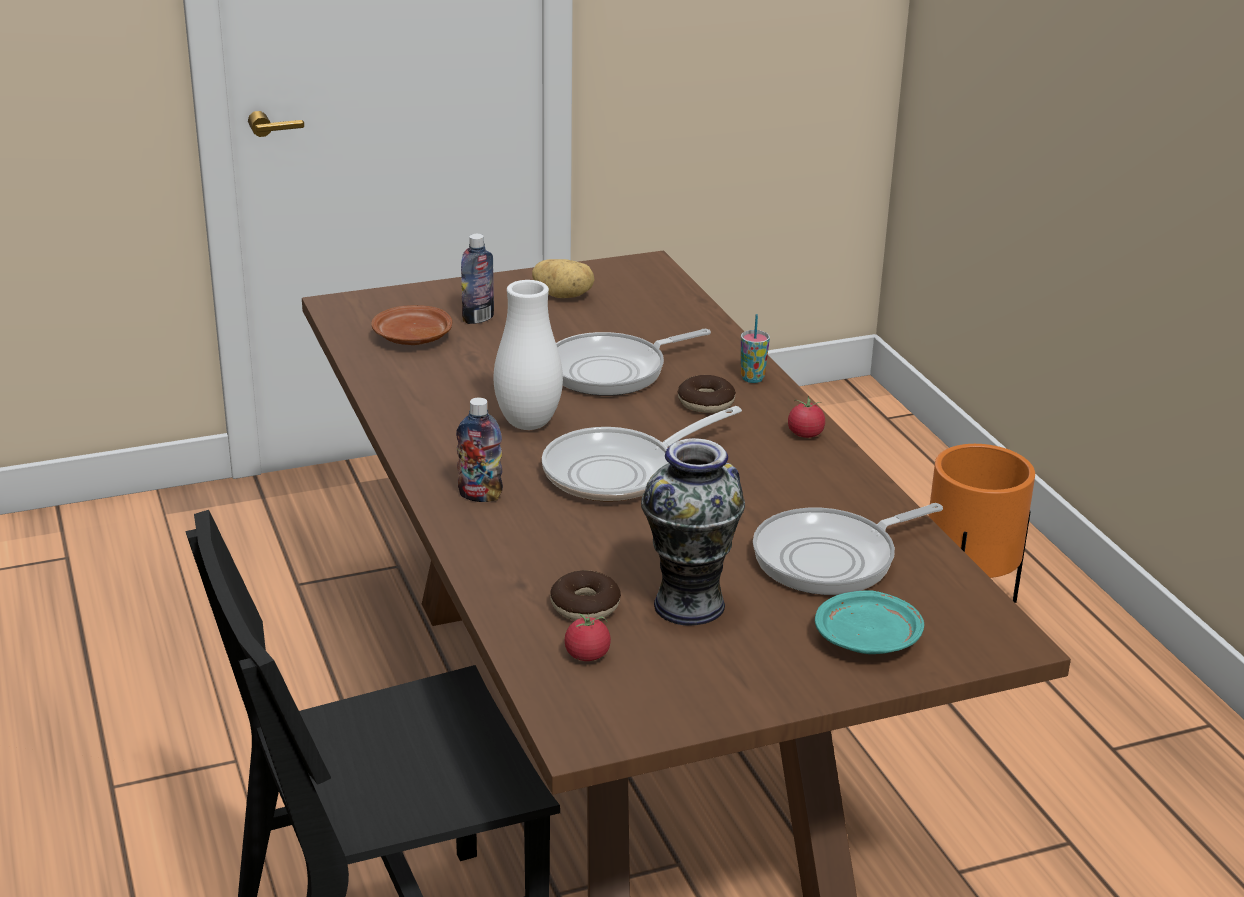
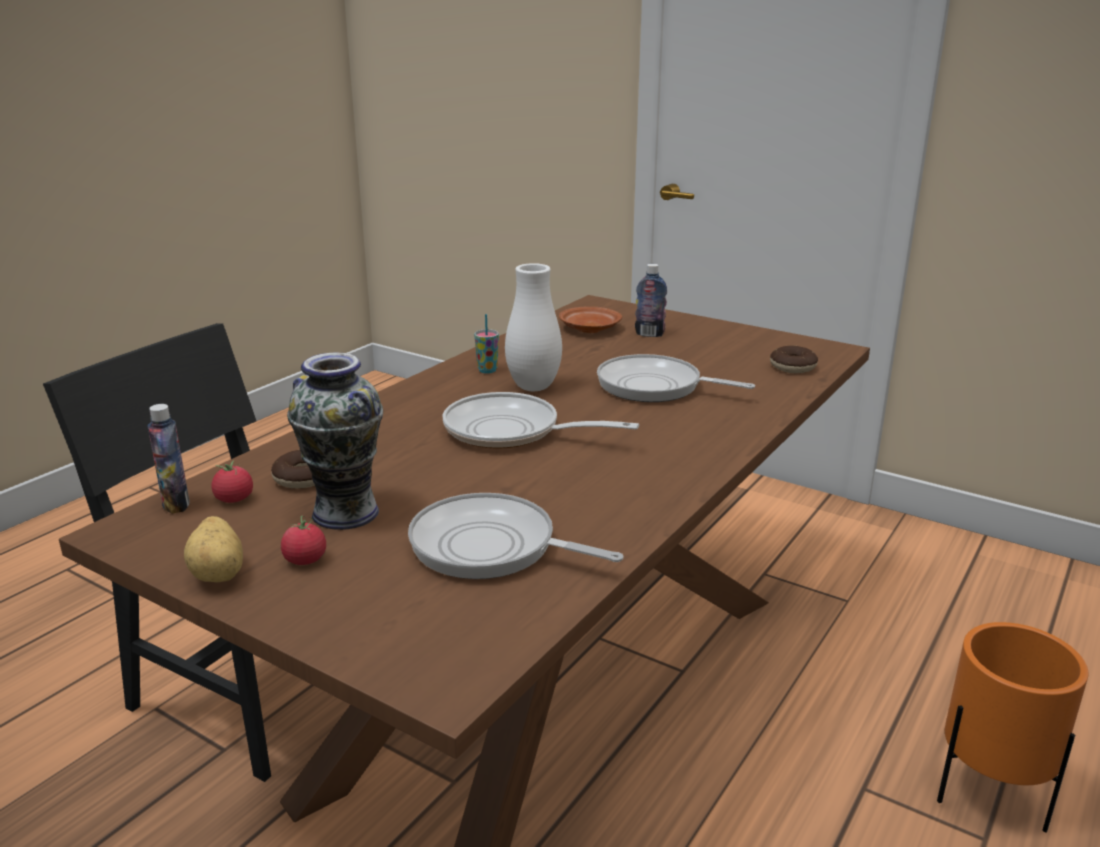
camera: 55 degrees right, 5 degrees down
(480, 495) = (415, 404): bottle -> bottle (176, 504)
(563, 295) = (731, 343): potato -> potato (220, 573)
(706, 403) = (665, 427): donut -> donut (793, 367)
(752, 378) = (736, 430): cup -> cup (487, 370)
(805, 434) = (683, 475): tomato -> tomato (305, 560)
(868, 639) = (372, 605): turquoise plate -> none

